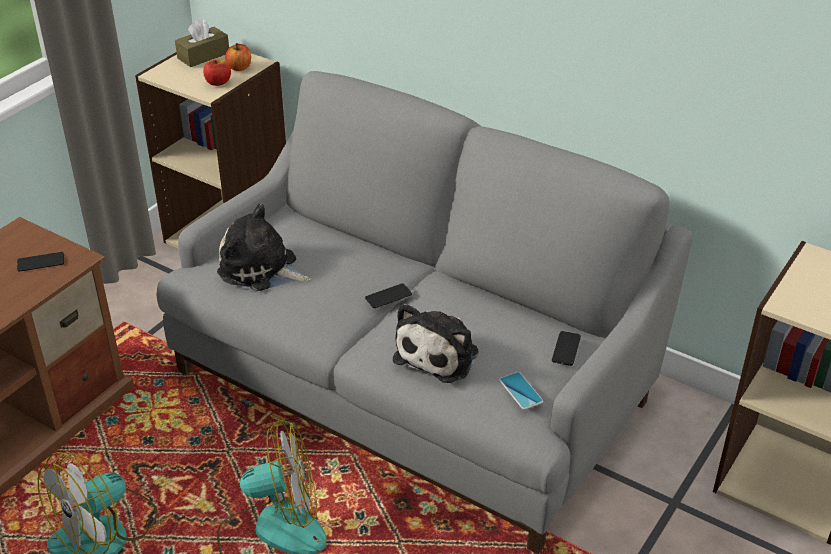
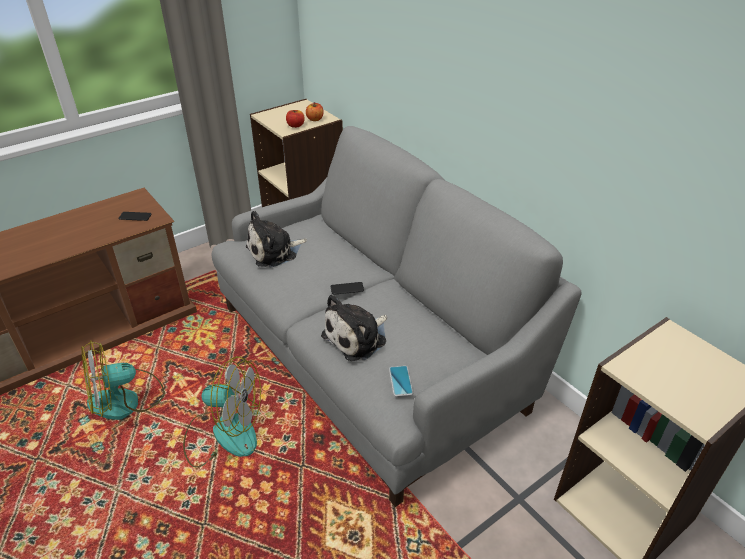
camera: 20 degrees right, 0 degrees up
(203, 56) = (298, 109): brown tissue box -> none
(261, 269) = (275, 252): plush toy -> plush toy turned 75 degrees counterclockwise
(566, 349) = (453, 357): phone -> none

